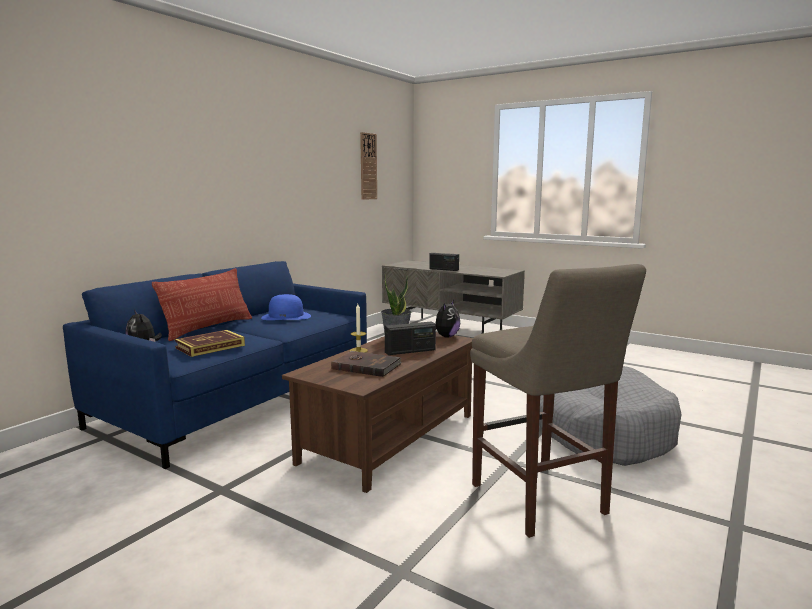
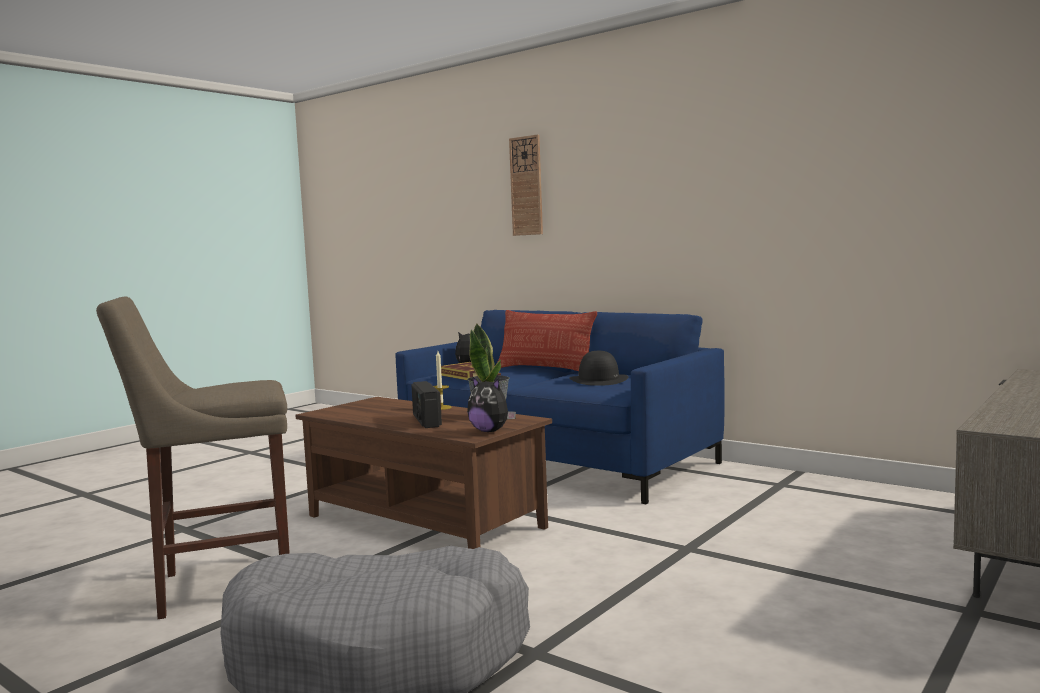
camera: 95 degrees right, 5 degrees down
(286, 316) = (599, 380): blue hat -> black hat
(366, 366) = (380, 411): brown book -> none
(368, 166) = (989, 148): wall clock -> wall clock (526, 186)
(444, 269) = (1016, 396): radio -> none

